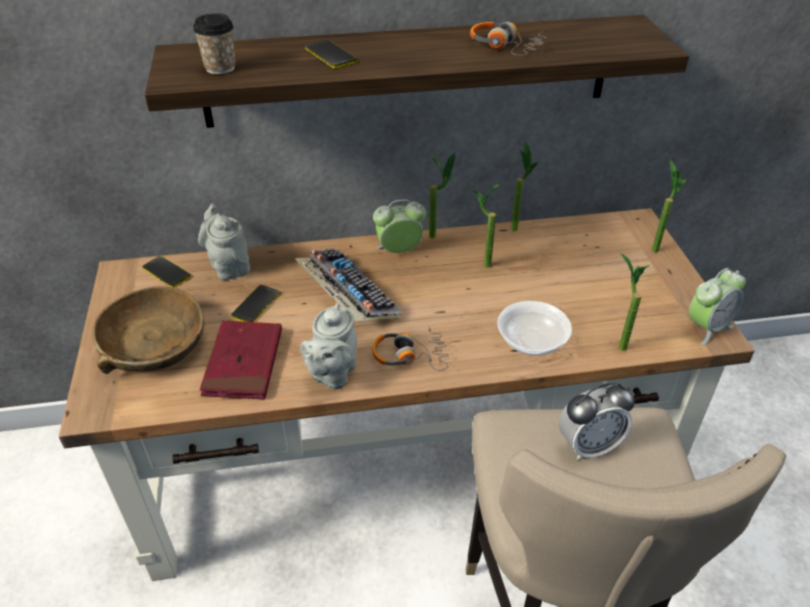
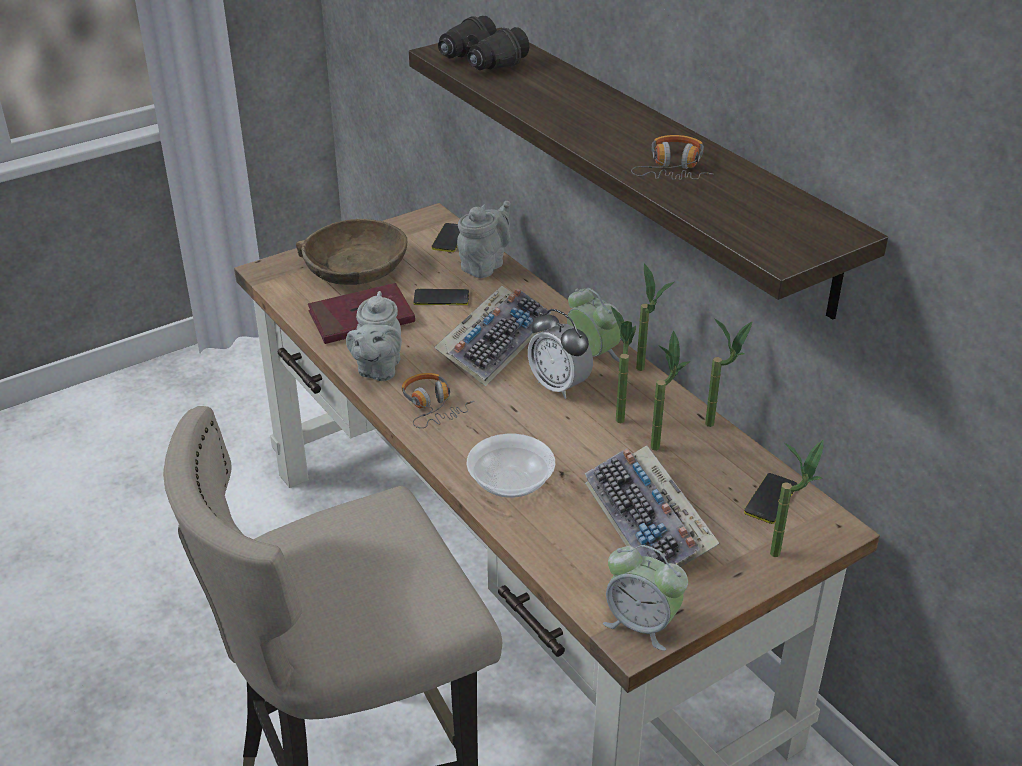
camera: 65 degrees right, 5 degrees down
(220, 68) = (481, 61): cup -> black binoculars
(330, 55) = (556, 95): phone -> phone (770, 499)
(332, 374) = (378, 369): grey teapot -> grey teapot turned 75 degrees counterclockwise
(588, 446) = (389, 565): alarm clock -> alarm clock (559, 386)
(607, 290) = (649, 524): none -> keyboard
(616, 342) = (554, 548): potted plant -> potted plant (660, 442)

